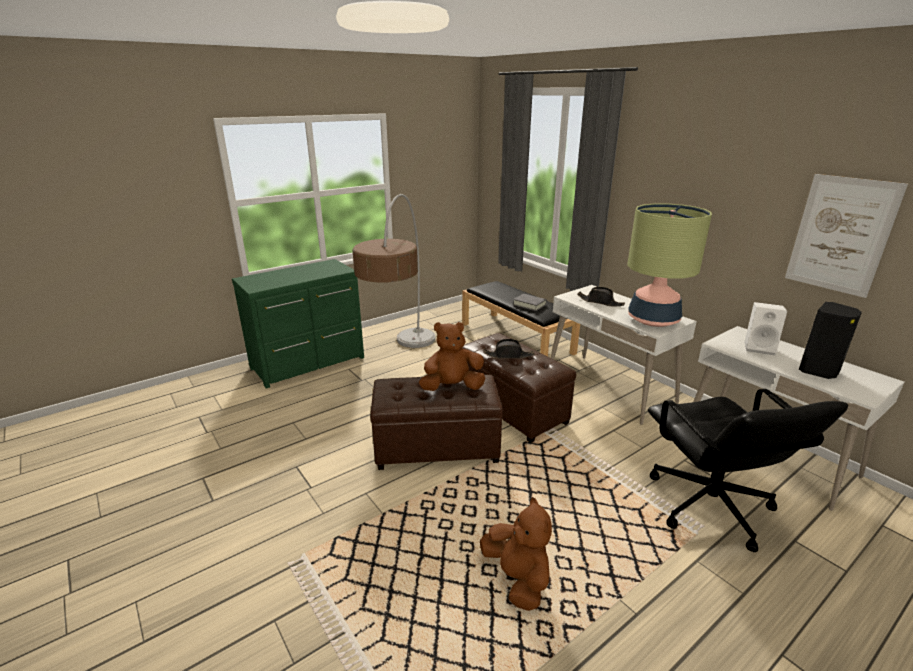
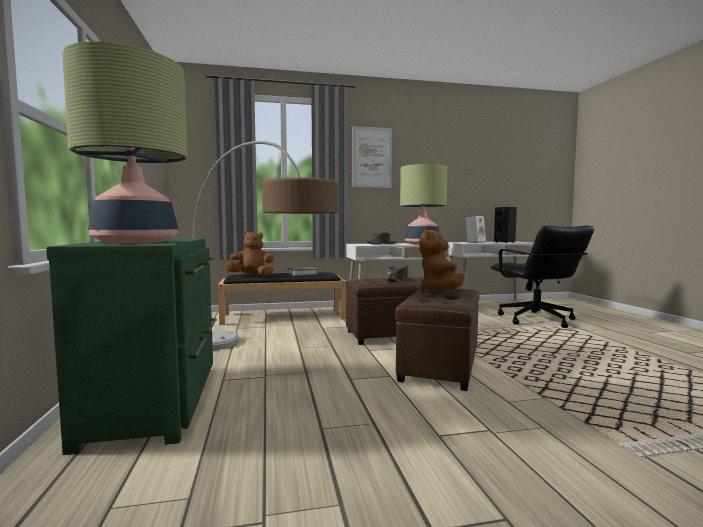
camera: 65 degrees left, 20 degrees down
(278, 278) = (135, 242): none -> table lamp
(517, 578) = (618, 366): brown plush toy -> brown plush toy (252, 276)
(709, 506) = (536, 320): black office chair -> black office chair turned 60 degrees clockwise
(840, 235) = (478, 179): picture -> picture (371, 157)

